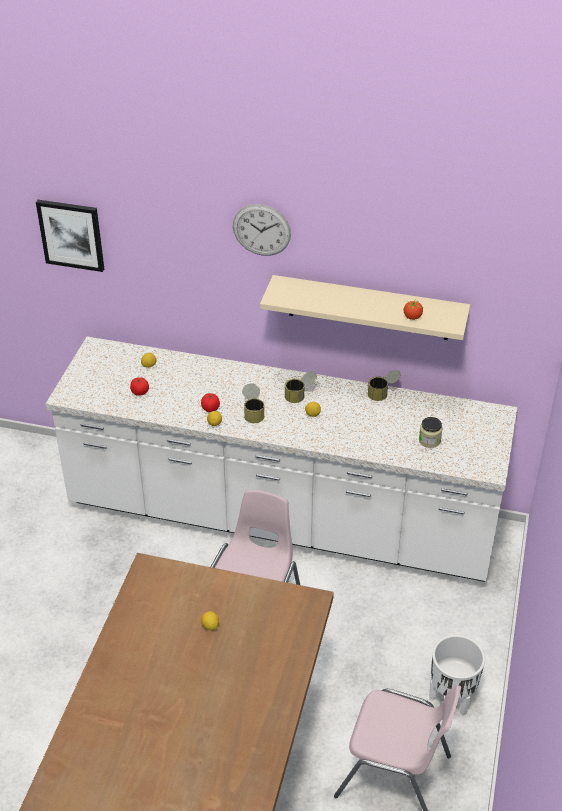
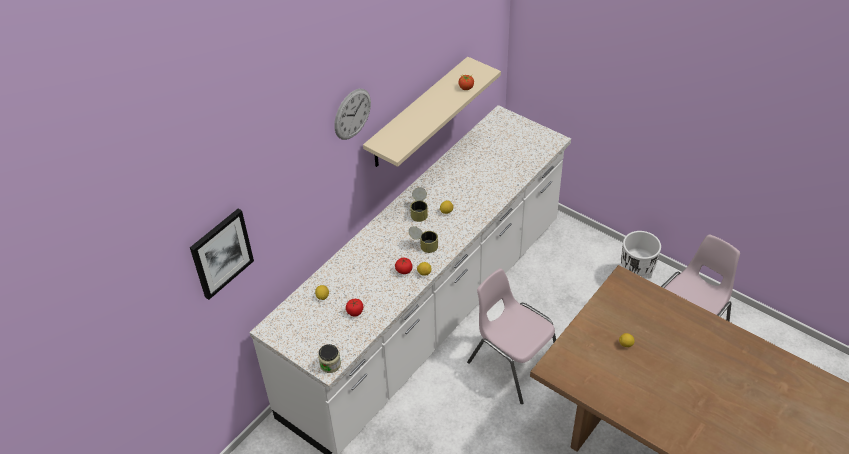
camera: 65 degrees left, 5 degrees up
(383, 393) = (444, 165): can -> none
(429, 440) = (509, 158): jar -> jar (330, 364)

